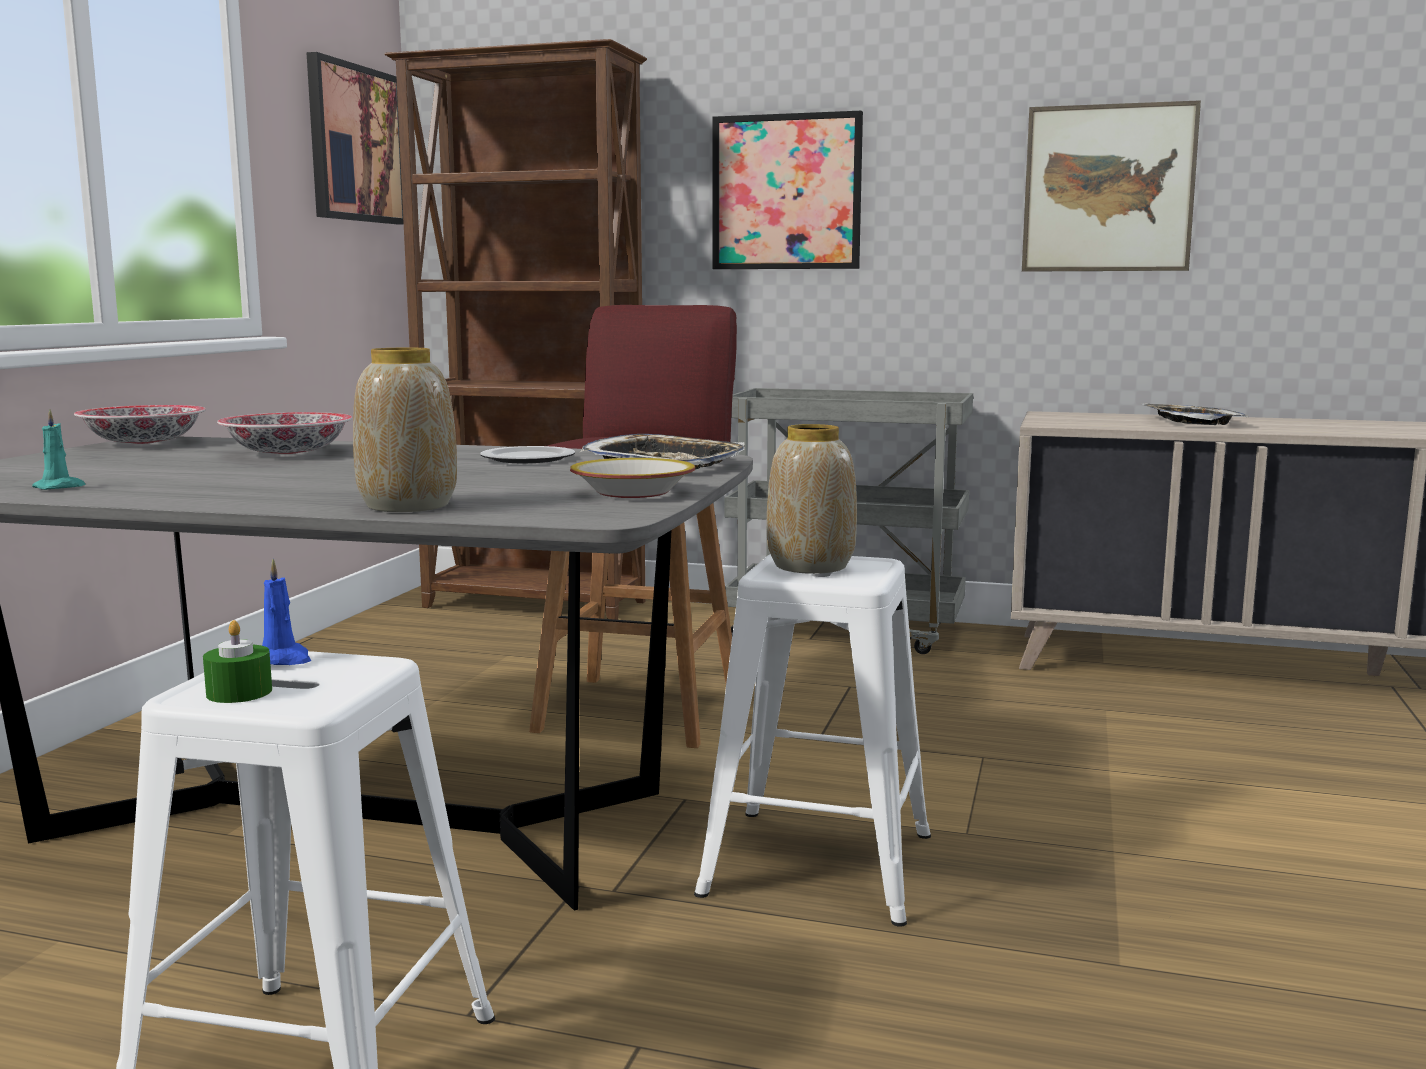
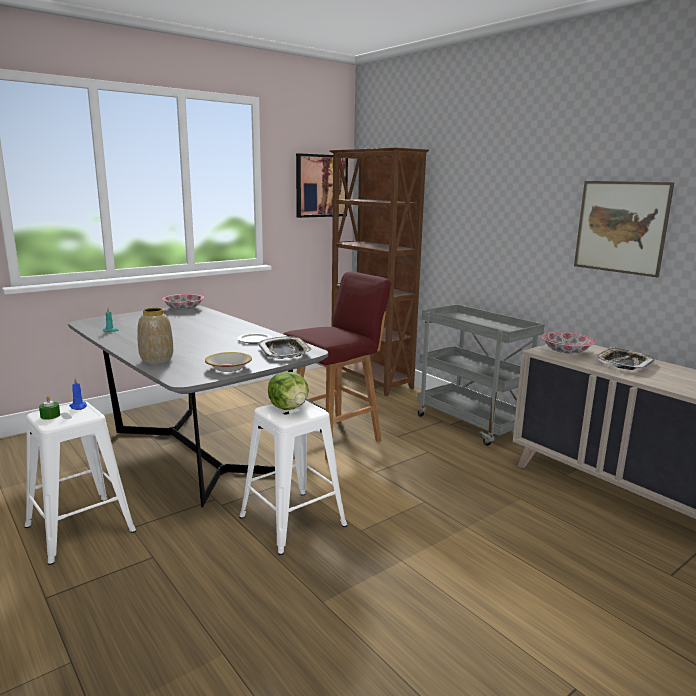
camera: 35 degrees right, 5 degrees up
(288, 453) = (203, 322): bowl -> bowl (566, 351)
(787, 192) = (478, 215): picture -> none
(810, 566) = (289, 408): vase -> lettuce

